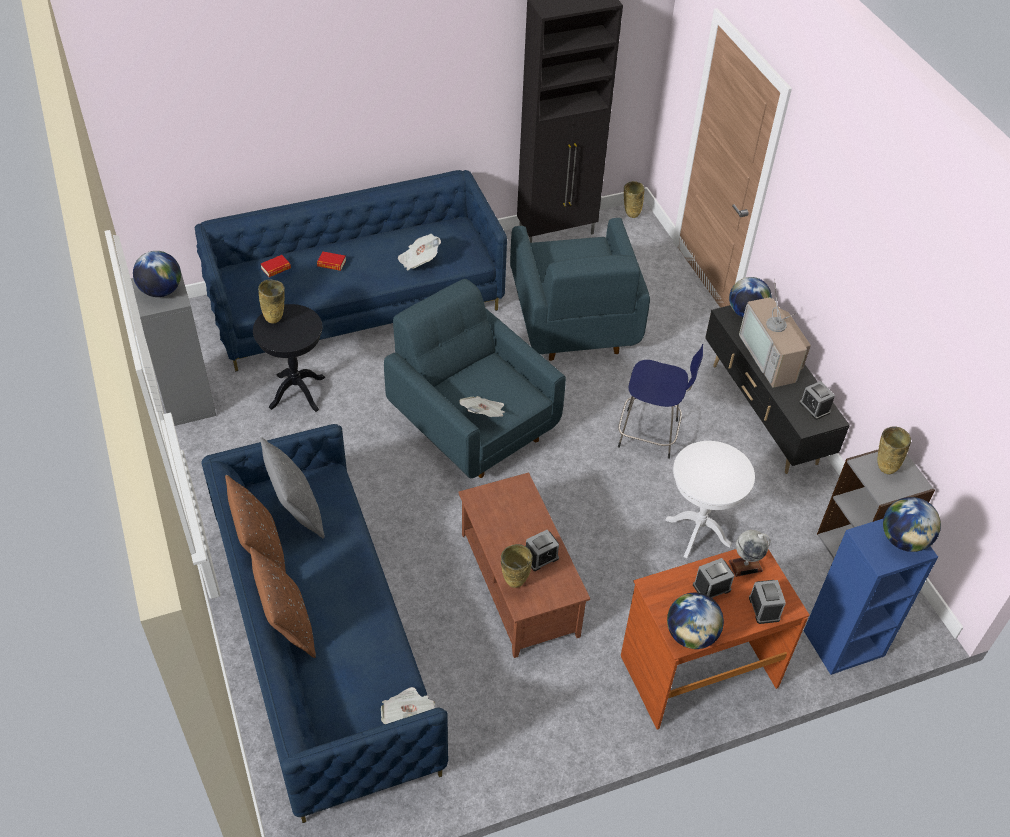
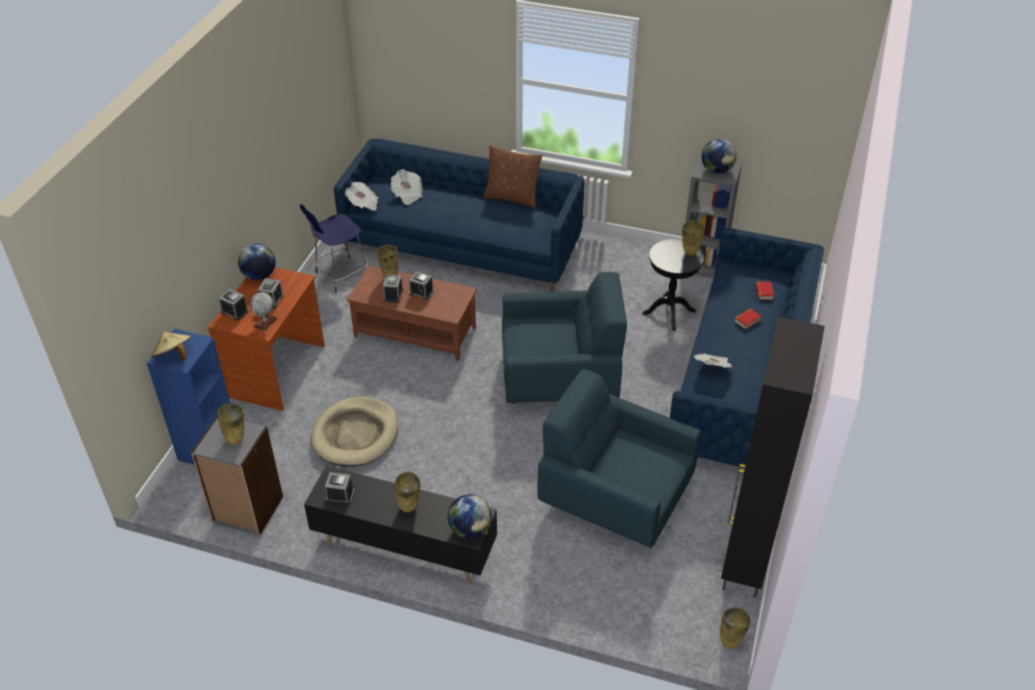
camera: 130 degrees right, 5 degrees down
(288, 625) = (456, 188): brown pillow -> none
(296, 512) = (526, 218): grey pillow -> none
(484, 414) = (524, 327): newspaper -> newspaper (407, 195)
(512, 535) = (421, 292): none -> alarm clock
(650, 434) = (456, 466): blue stool -> blue stool (340, 276)
(698, 532) = (355, 434): white side table -> beige dog bed
(772, 357) = (409, 508): television -> beige vase
(903, 540) = (174, 356): globe -> beige hat

